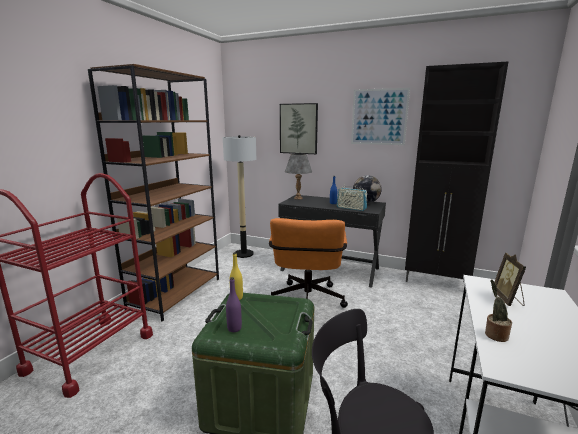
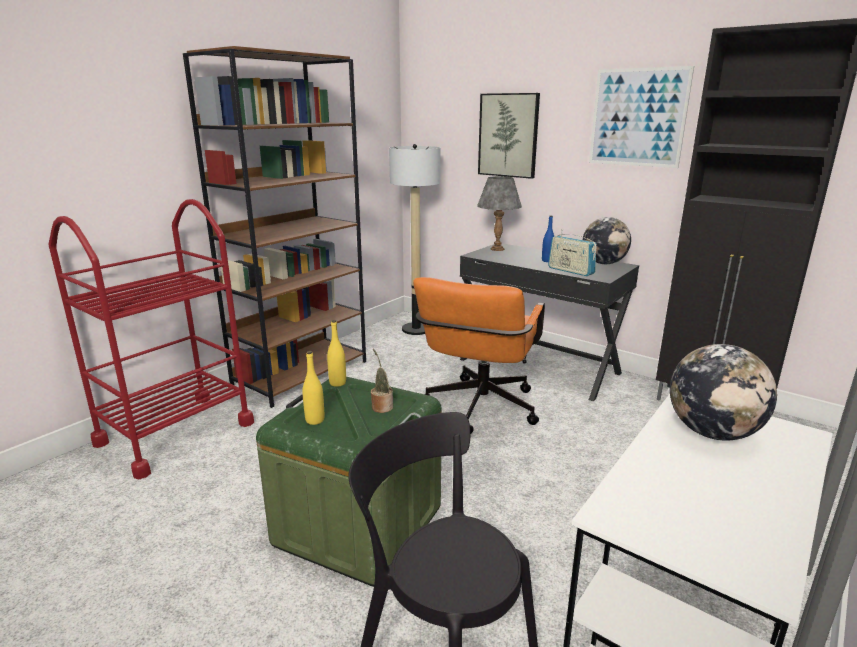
camera: 15 degrees right, 5 degrees up
(234, 328) = (315, 420): purple bottle -> yellow bottle
(494, 334) = (640, 475): potted plant -> potted plant (381, 406)
(508, 299) = (712, 432): picture frame -> globe

